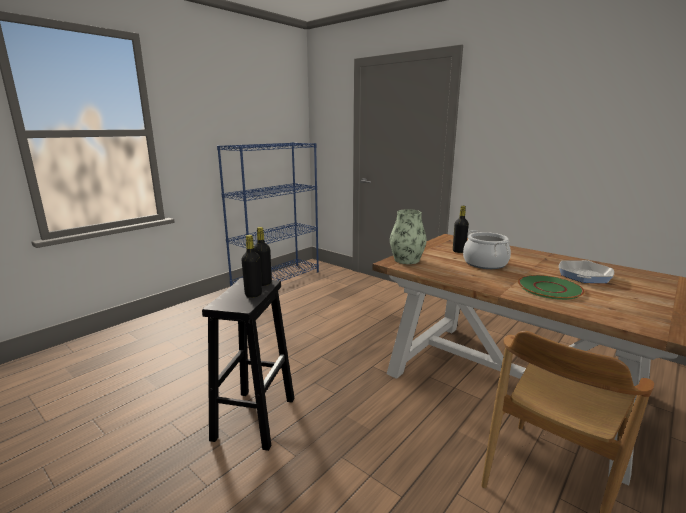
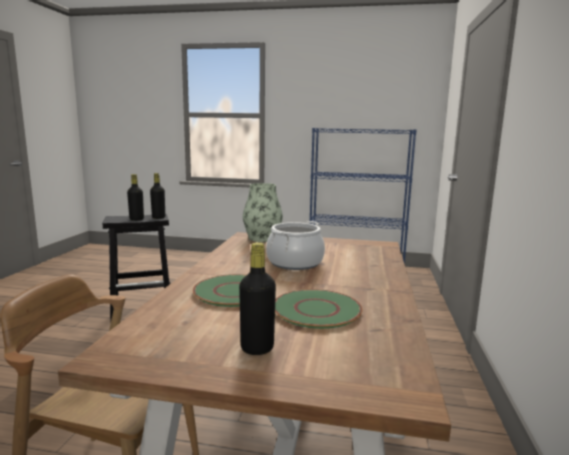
camera: 60 degrees right, 5 degrees down
(459, 251) = (328, 251): black bottle -> black bottle (257, 348)
(584, 275) = (316, 310): frying pan -> green plate

